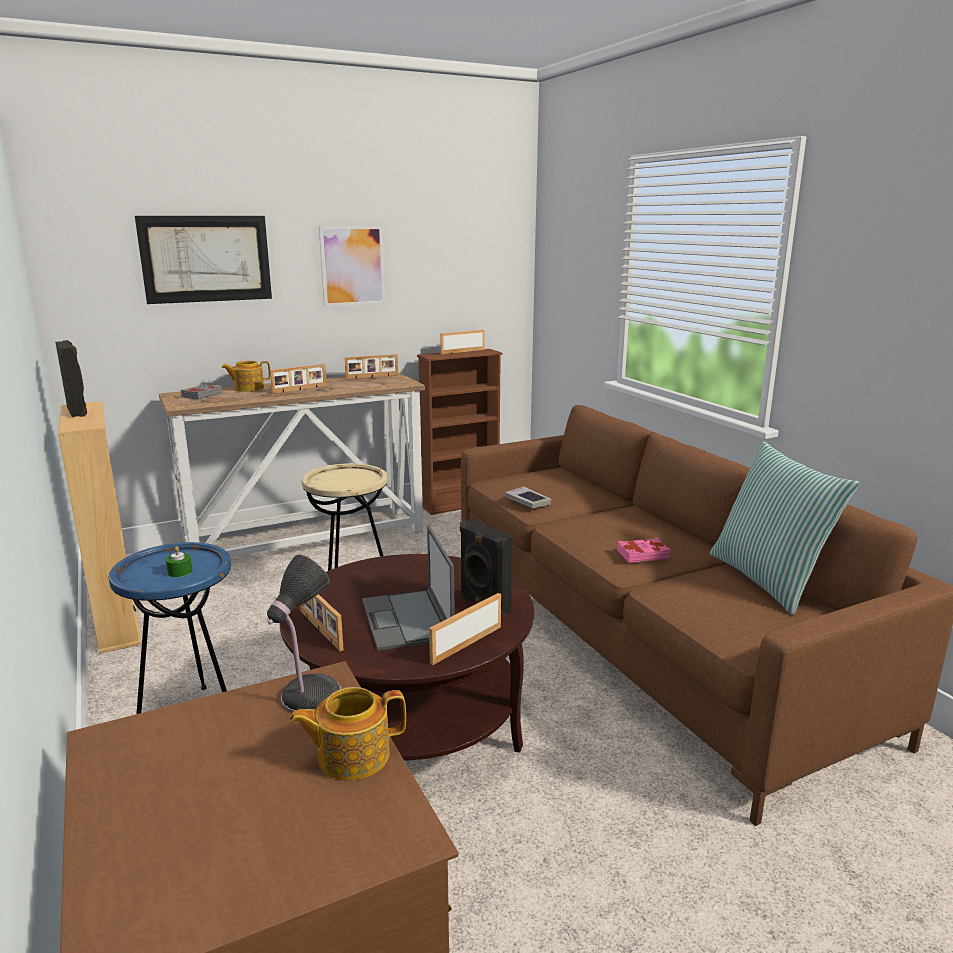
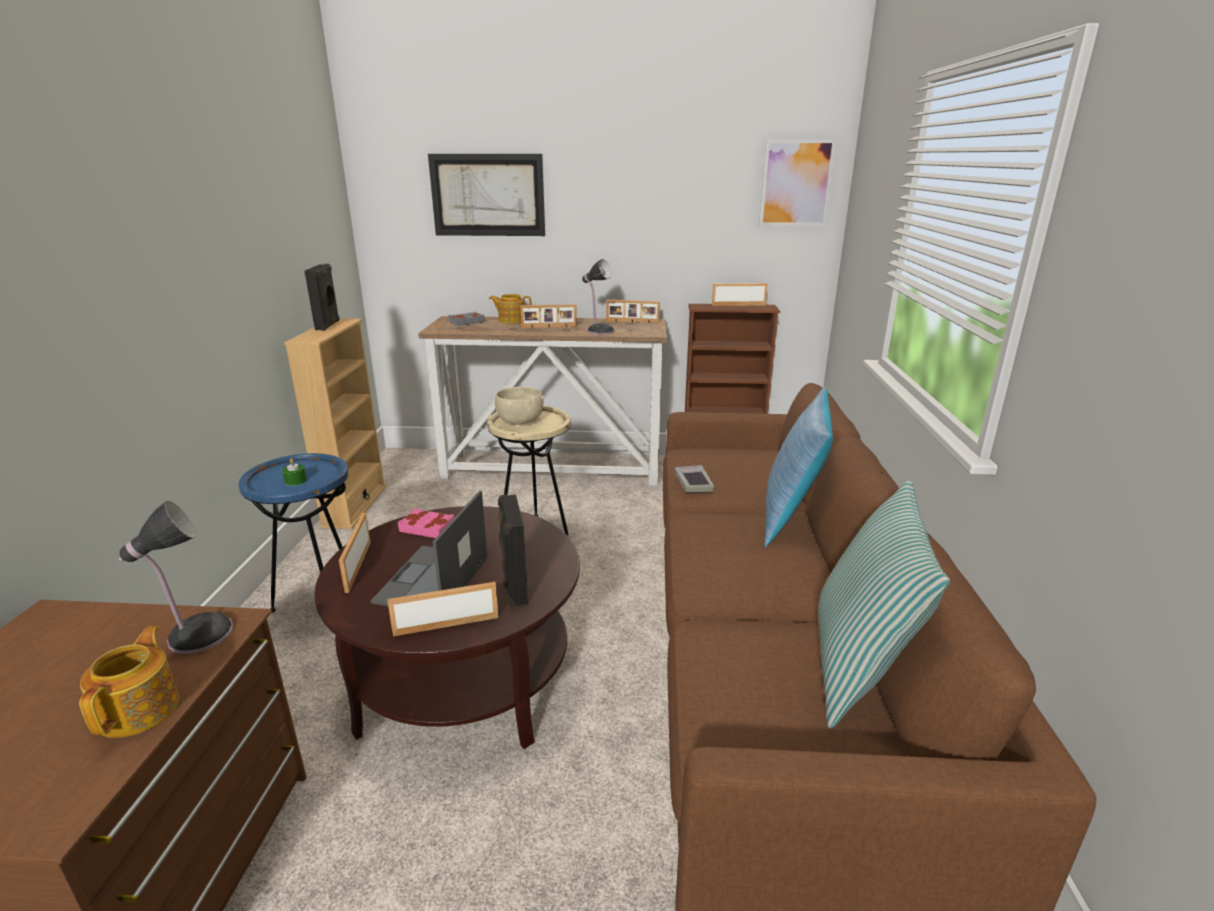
camera: 30 degrees right, 5 degrees up
(336, 480) = (520, 421): none -> beige bowl
(351, 755) = (141, 709): teapot -> teapot turned 75 degrees clockwise
(352, 266) = (628, 206): picture -> picture (796, 183)
(355, 387) = (599, 331): none -> table lamp
(624, 508) = (791, 517): none -> pillow
(642, 554) = (739, 581): pink book -> pink book (427, 527)

